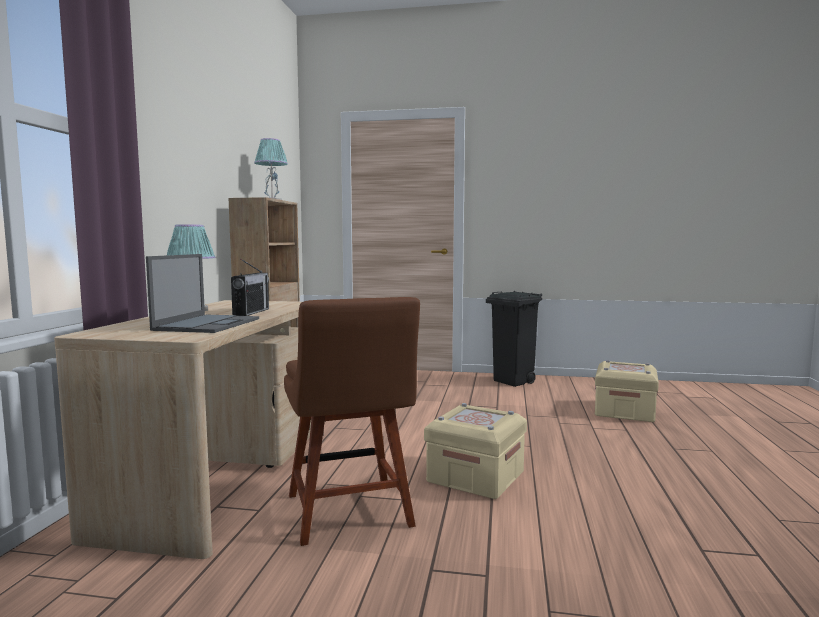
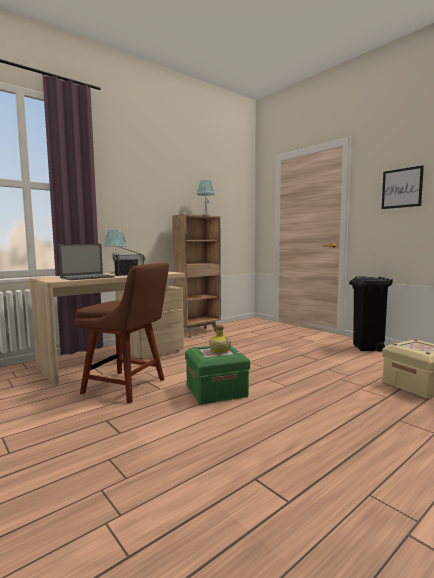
camera: 40 degrees right, 0 degrees up
(350, 513) = (127, 387): brown chair -> brown chair turned 90 degrees counterclockwise
(475, 477) = (216, 391): beige storage box -> green storage box
(479, 415) = (219, 350): none -> bottle
(534, 182) = (401, 188): none -> picture

